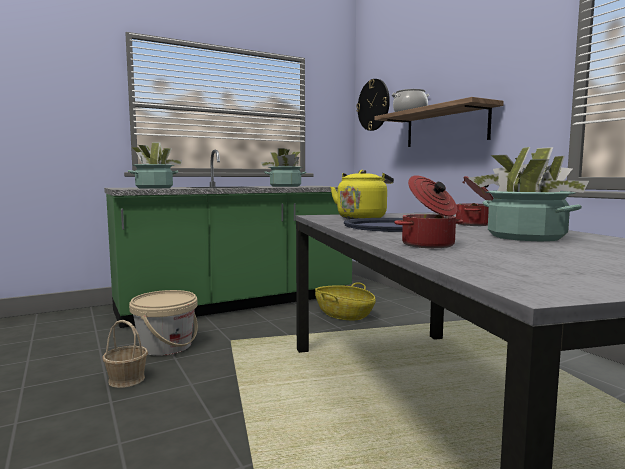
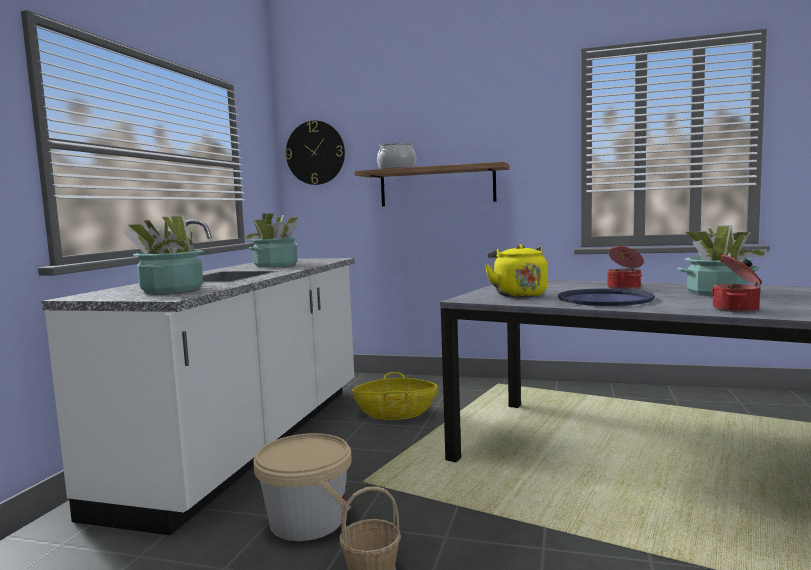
camera: 45 degrees left, 0 degrees up
(239, 303) = (250, 442): green counter -> white counter

